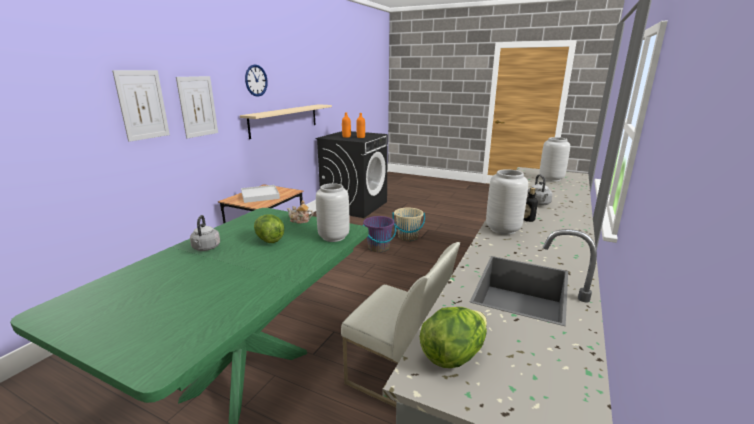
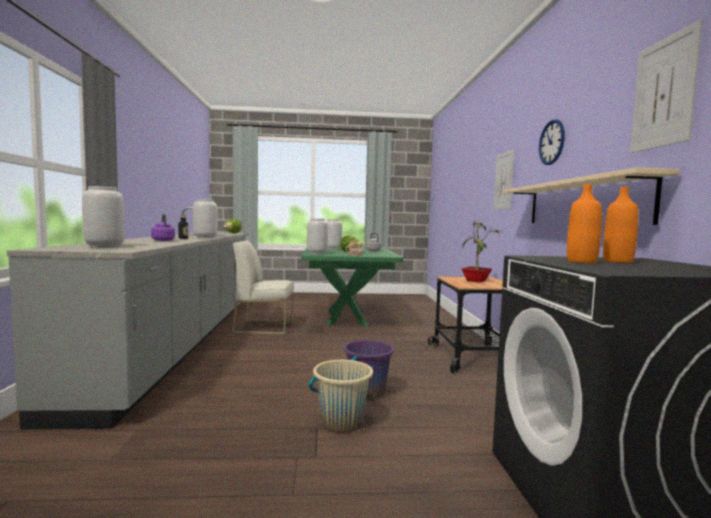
camera: 150 degrees right, 15 degrees down
(142, 105) = (483, 180): picture -> picture (663, 93)
(240, 278) = (332, 248): none -> grey vase
(260, 195) = (477, 281): white tray -> potted plant
(538, 204) = (163, 240): grey kettle -> purple kettle

